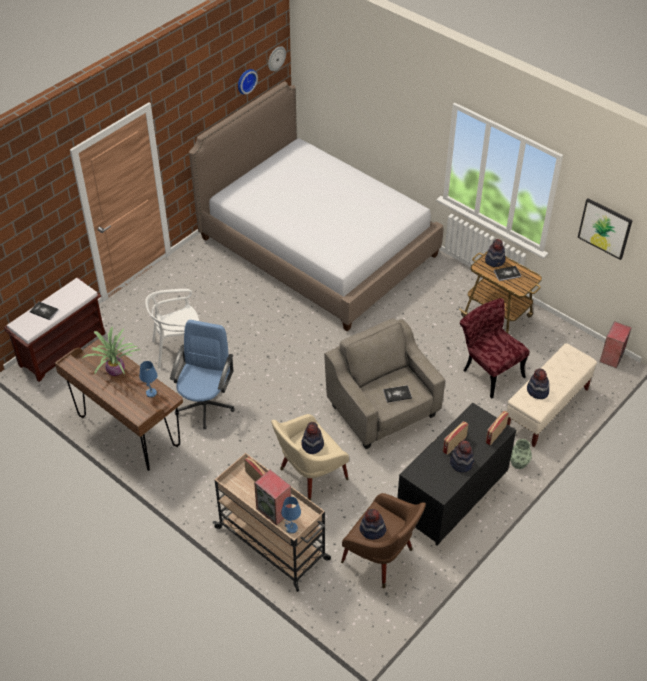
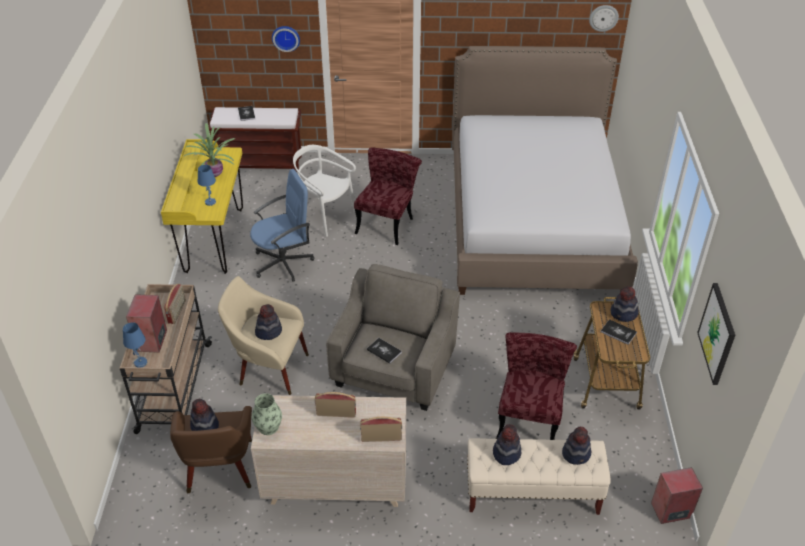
camera: 50 degrees right, 5 degrees down
(128, 432) = (214, 240): brown desk -> yellow desk
(229, 320) = (387, 222): none -> red chair
(245, 80) = (554, 21): wall clock -> wall clock (286, 37)
(451, 500) = (335, 483): black dresser -> beige dresser
(461, 462) = (318, 432): hat -> hat (576, 453)
(518, 463) = (436, 511): vase -> vase (268, 427)

